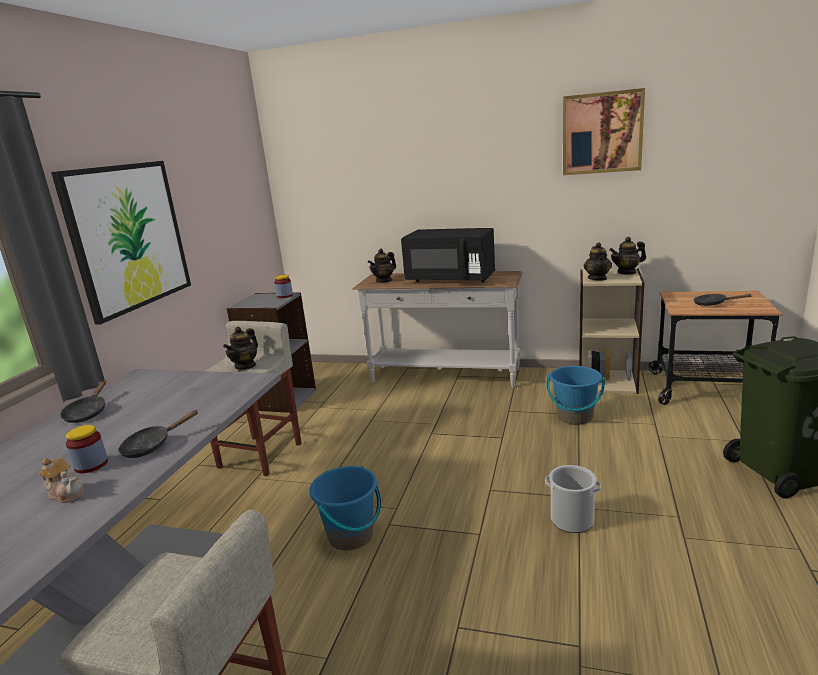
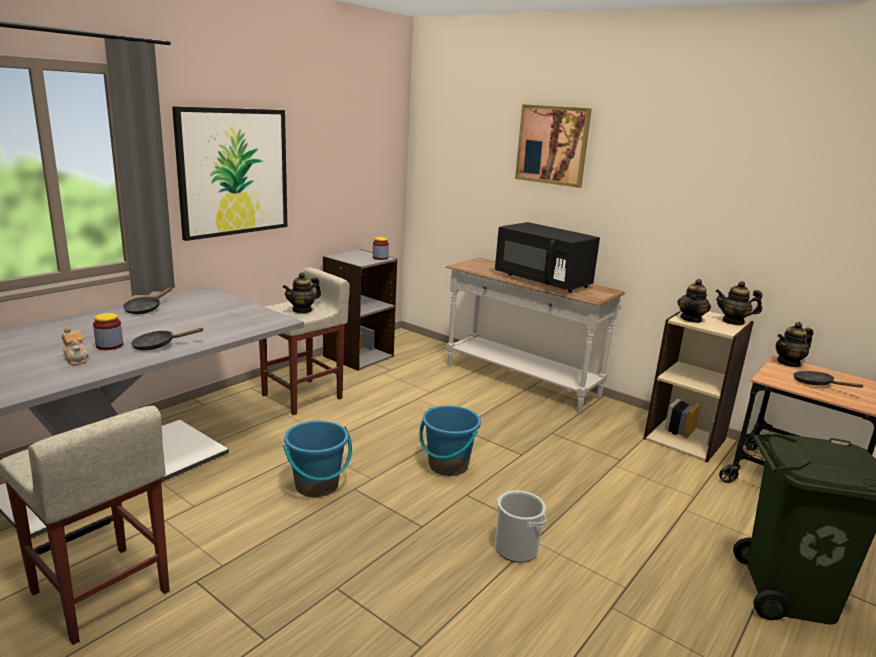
camera: 20 degrees right, 0 degrees up
(384, 280) = (480, 266): teapot -> teapot (789, 363)
(575, 417) = (613, 461): blue bucket -> blue bucket (447, 465)
(602, 133) = (741, 156): picture -> picture (552, 145)

